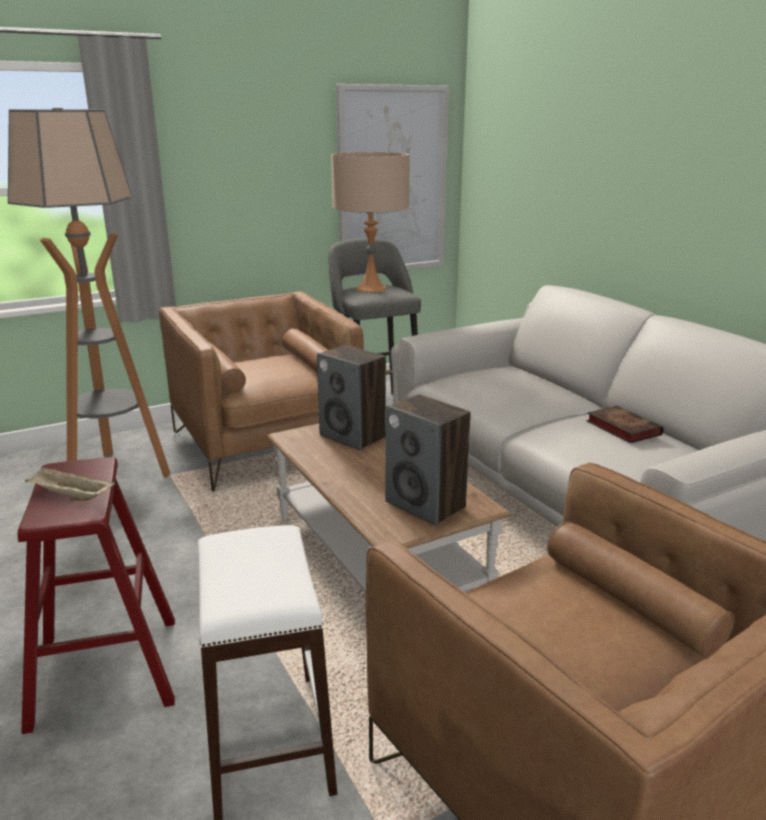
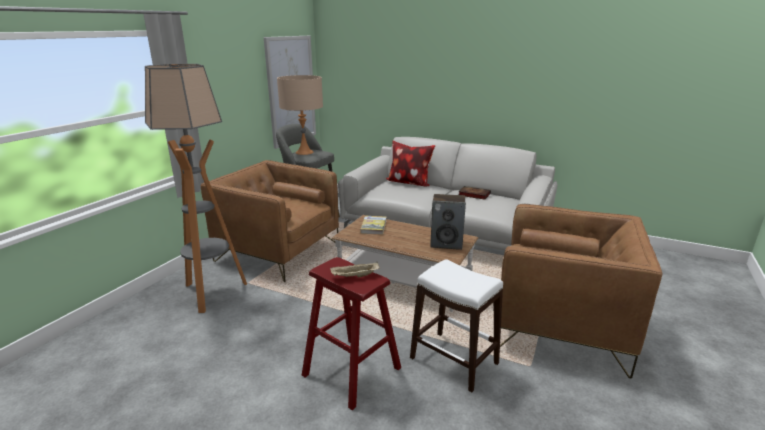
camera: 35 degrees left, 0 degrees up
(353, 436) = (373, 226): speaker -> book
(530, 378) = (409, 183): none -> pillow

